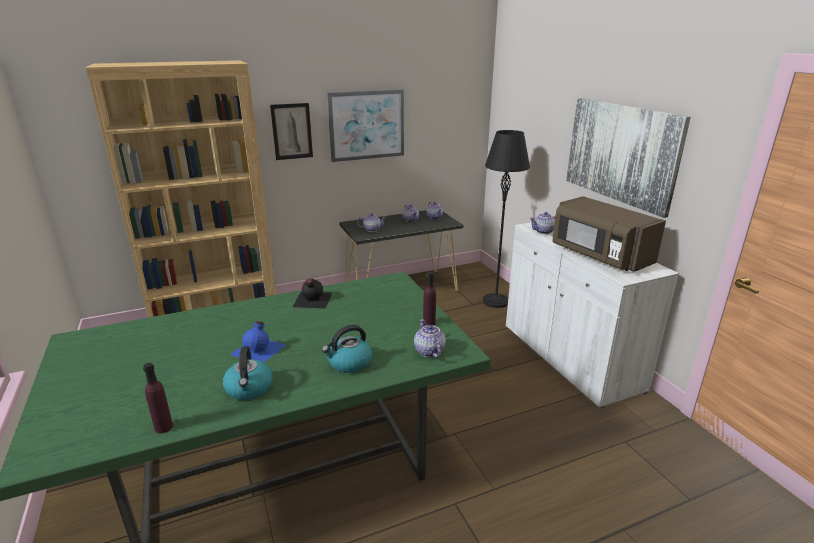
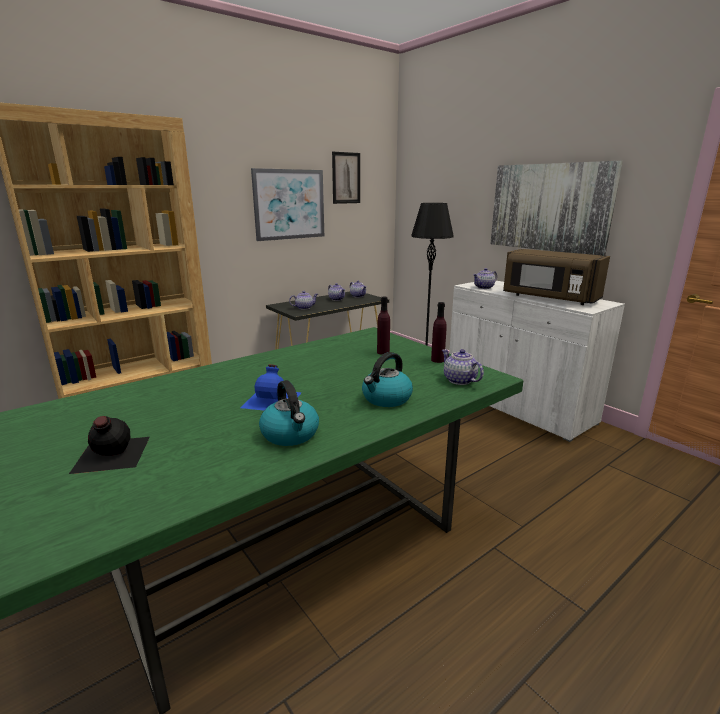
camera: 15 degrees left, 5 degrees down
(164, 427) = (207, 487): purple bottle -> purple bottle (383, 352)
(292, 131) = (216, 207): picture -> picture (346, 178)
(312, 300) = (298, 355): black bottle -> black bottle (110, 454)

